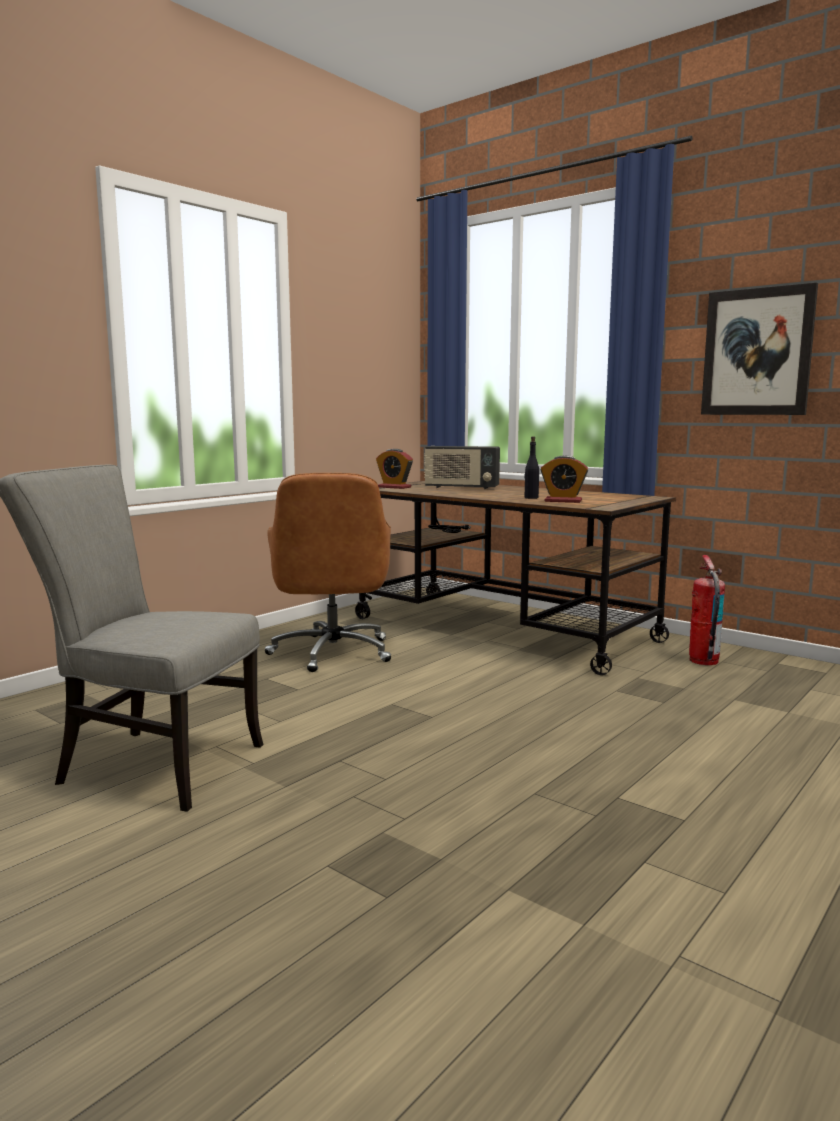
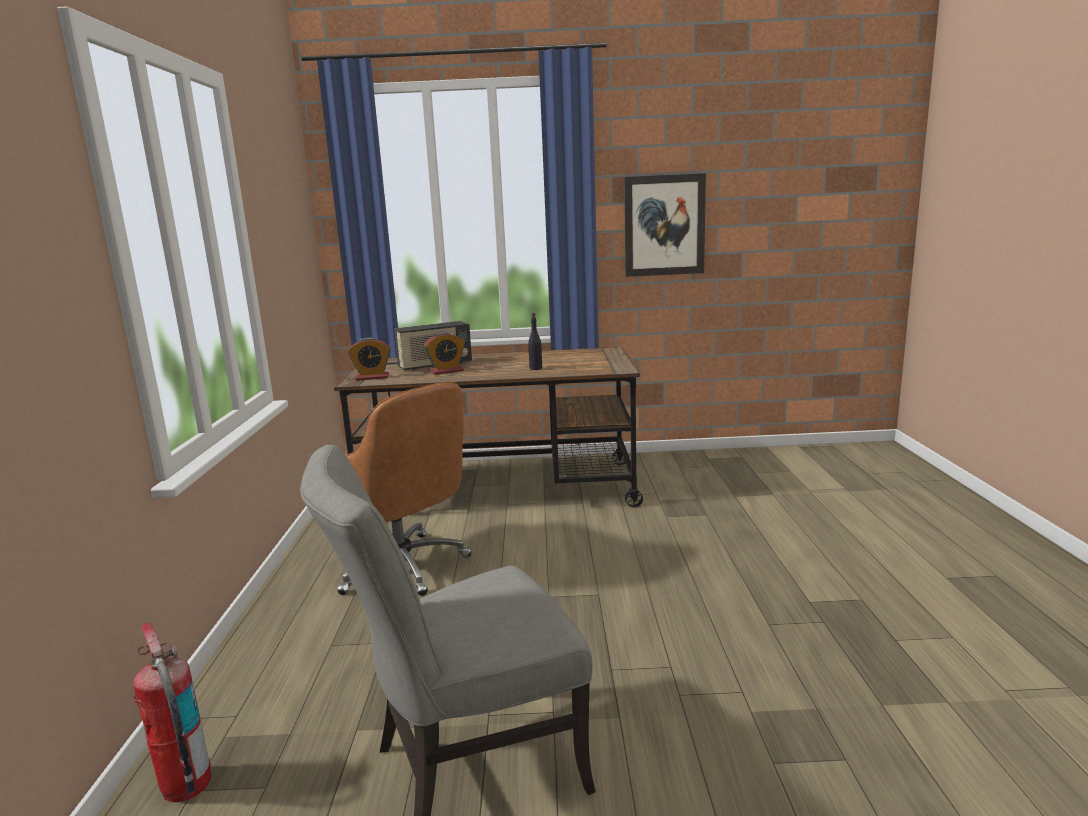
camera: 40 degrees left, 5 degrees up
(563, 501) = (571, 368): alarm clock -> alarm clock (446, 371)
(703, 661) = (670, 471): fire extinguisher -> fire extinguisher (186, 785)

